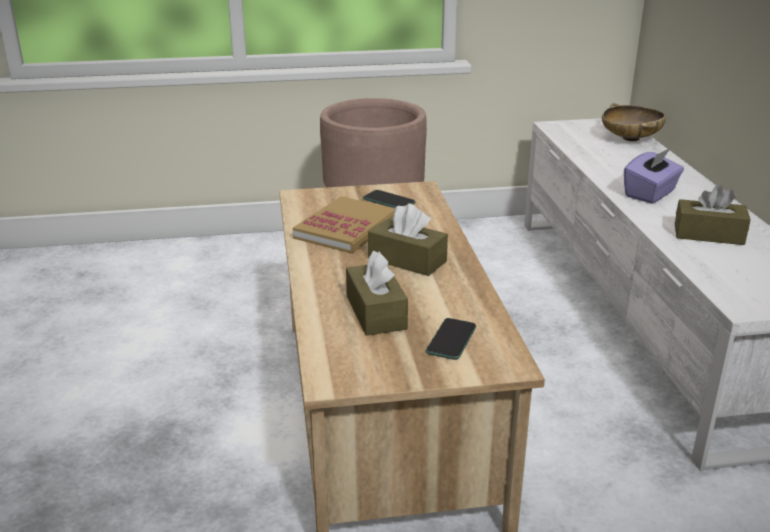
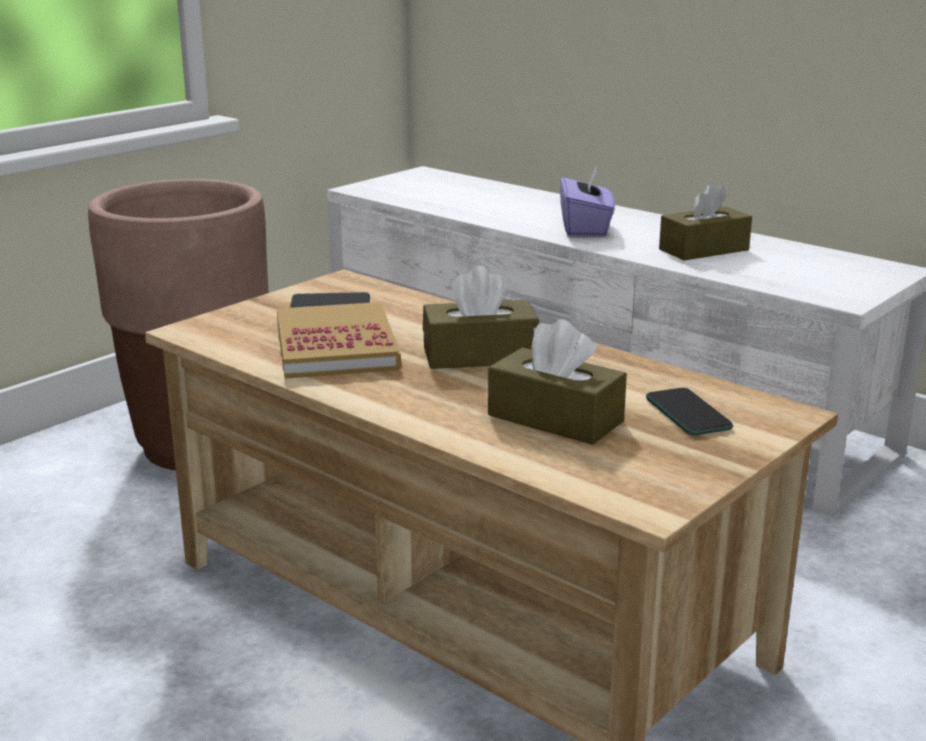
camera: 40 degrees left, 5 degrees down
(630, 139) = (468, 184): beige bowl -> none

